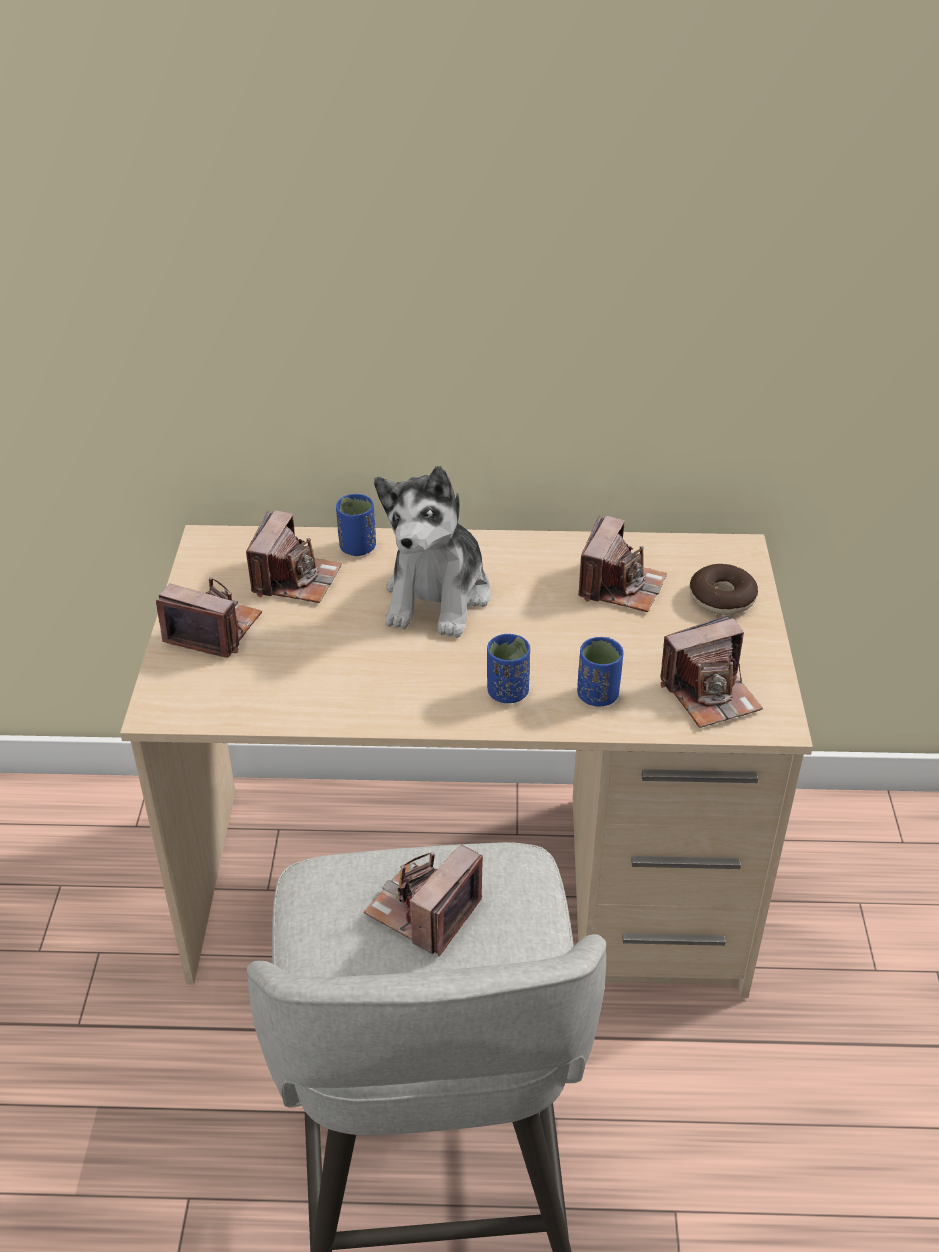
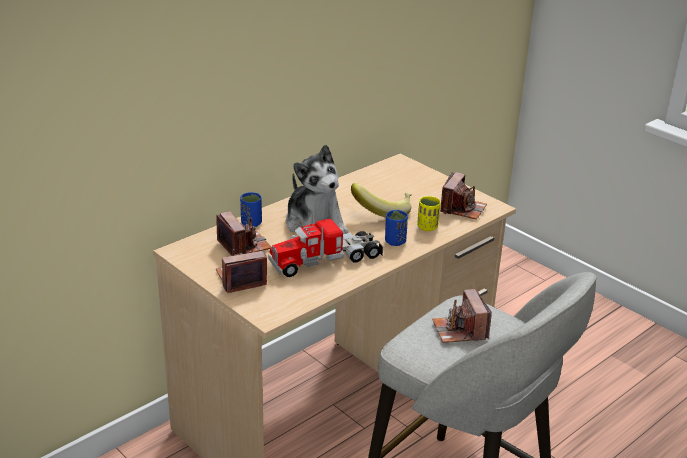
camera: 45 degrees left, 10 degrees down
(364, 665) = (326, 260): none -> toy truck
(570, 628) = (382, 211): none -> banana
(597, 695) = (427, 227): blue cup -> yellow cup
(620, 586) = (378, 190): camera -> none
(722, 598) = (419, 179): donut -> none

